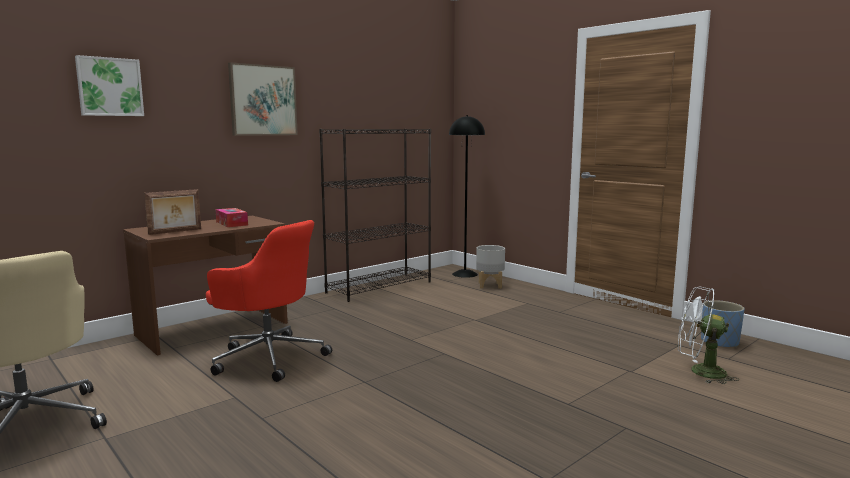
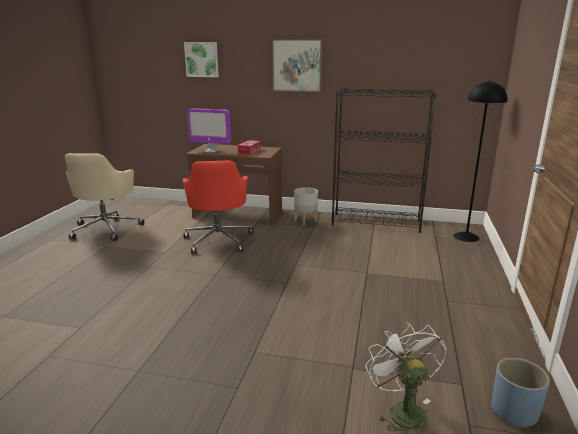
camera: 55 degrees right, 10 degrees up
(175, 231) = (211, 151): picture frame -> monitor
(489, 285) = (457, 254): grey planter -> grey planter (305, 221)

